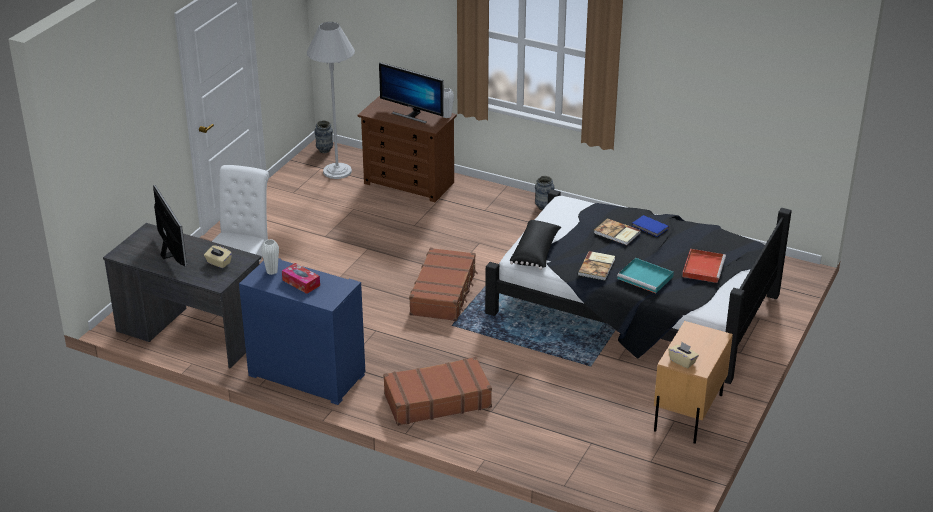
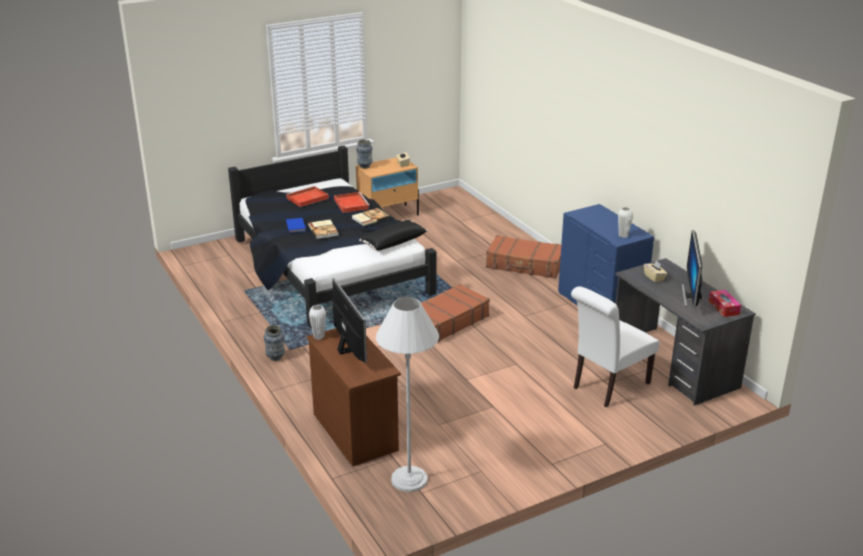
camera: 145 degrees left, 5 degrees down
(301, 283) = (607, 223): tissue box -> tissue box (723, 307)
(324, 150) = (393, 518): vase -> vase (364, 166)
(646, 278) = (351, 204): turquoise tray -> red tray

